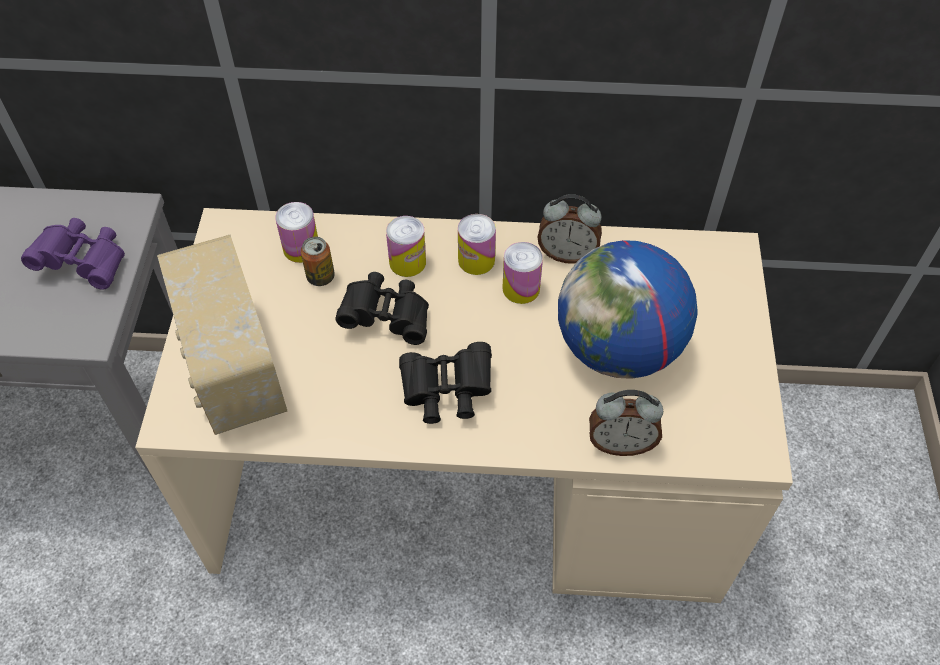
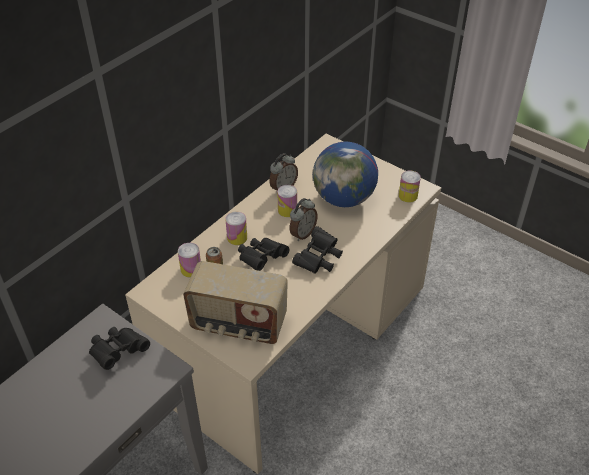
camera: 55 degrees left, 10 degrees down
(84, 263) = (118, 352): purple binoculars -> black binoculars
(476, 260) = (258, 216): can -> can (408, 196)
(620, 443) = (387, 221): alarm clock -> alarm clock (302, 234)

